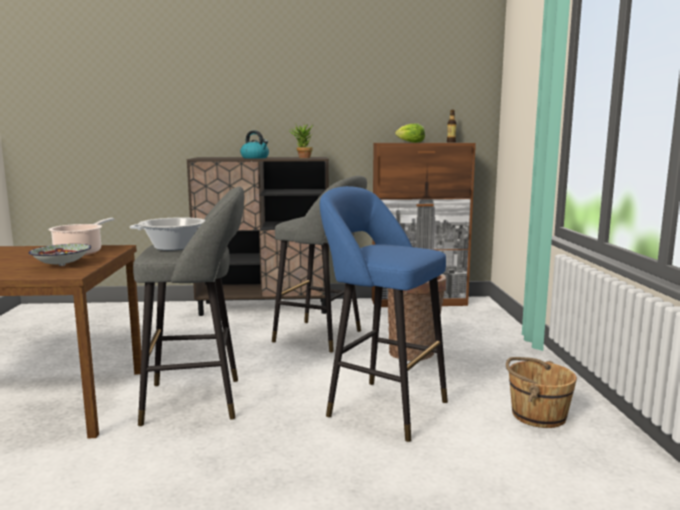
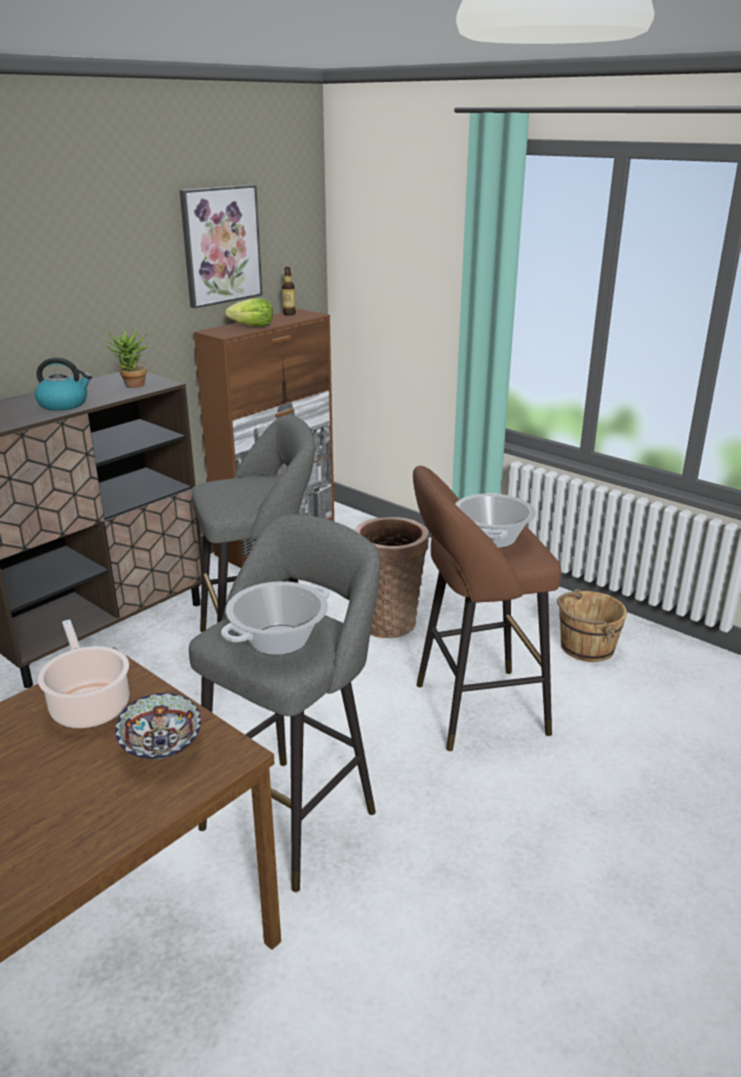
camera: 45 degrees left, 15 degrees up
(381, 407) = (472, 710): blue stool -> brown stool
(391, 249) = (491, 538): none -> cooking pot
(404, 91) = (221, 245): none -> picture

